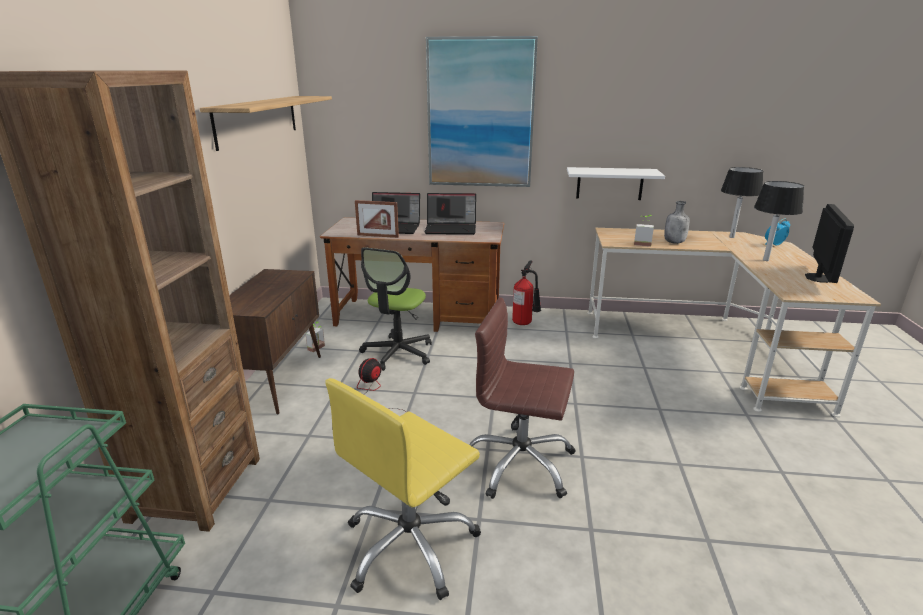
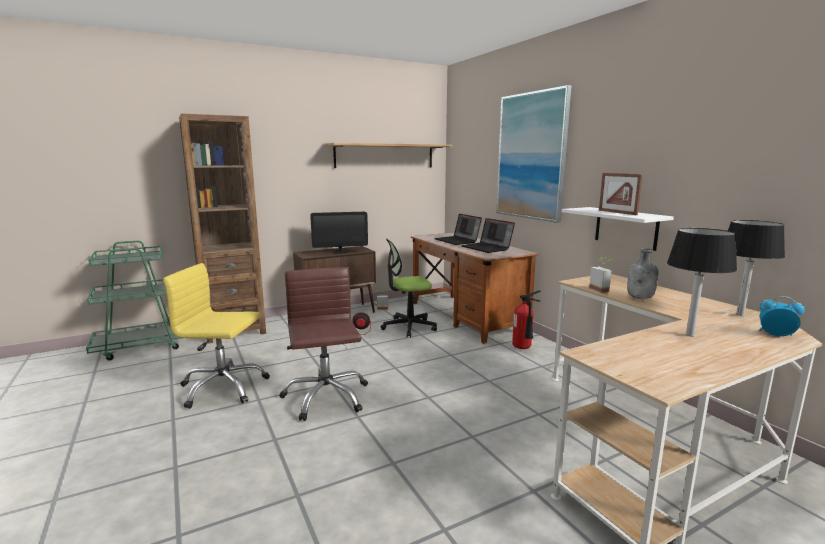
camera: 55 degrees right, 10 degrees down
(377, 236) = (434, 242): picture frame -> picture frame (617, 212)
(818, 278) = (689, 363): monitor -> monitor (340, 252)

